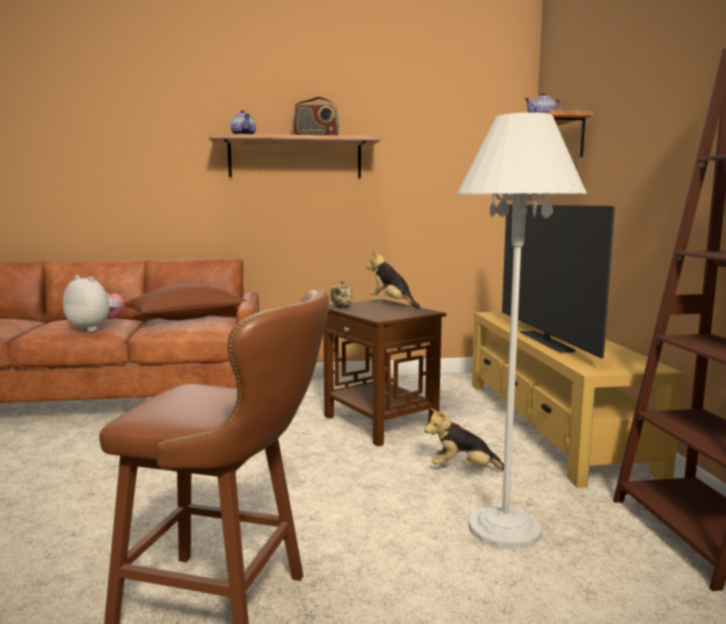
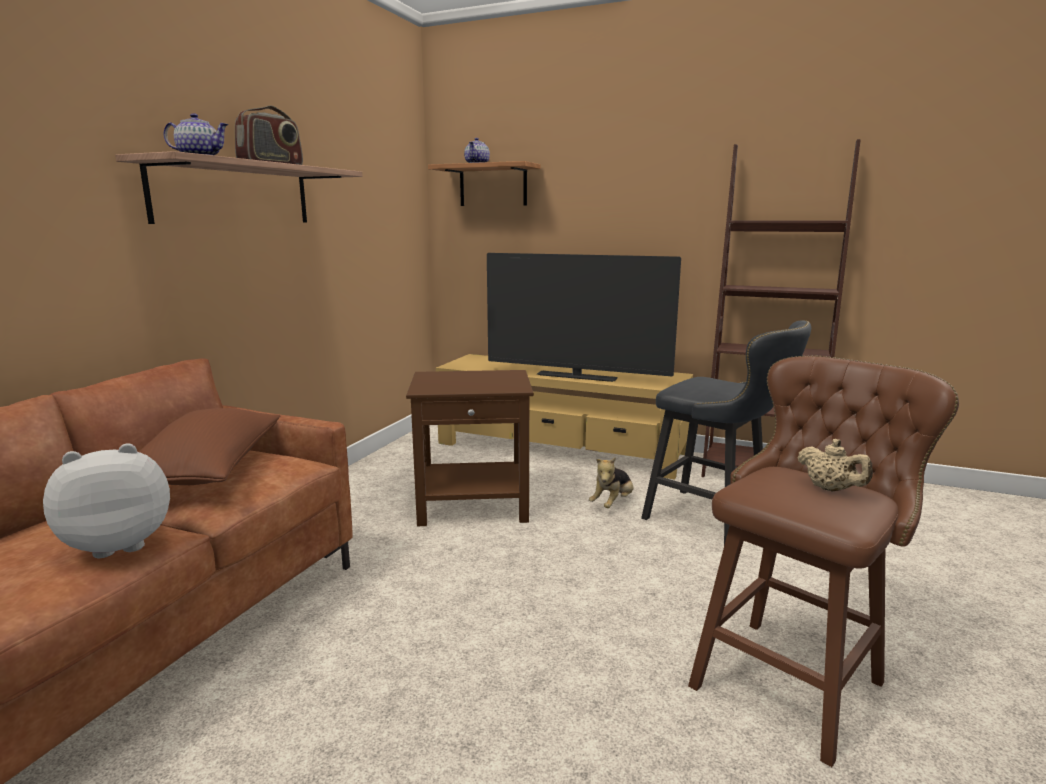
camera: 60 degrees left, 5 degrees up
(341, 307) = (438, 389): beige teapot -> beige teapot (830, 489)
(392, 304) = (452, 373): plush toy -> none
(504, 528) = (718, 521): white floor lamp -> grey stool

